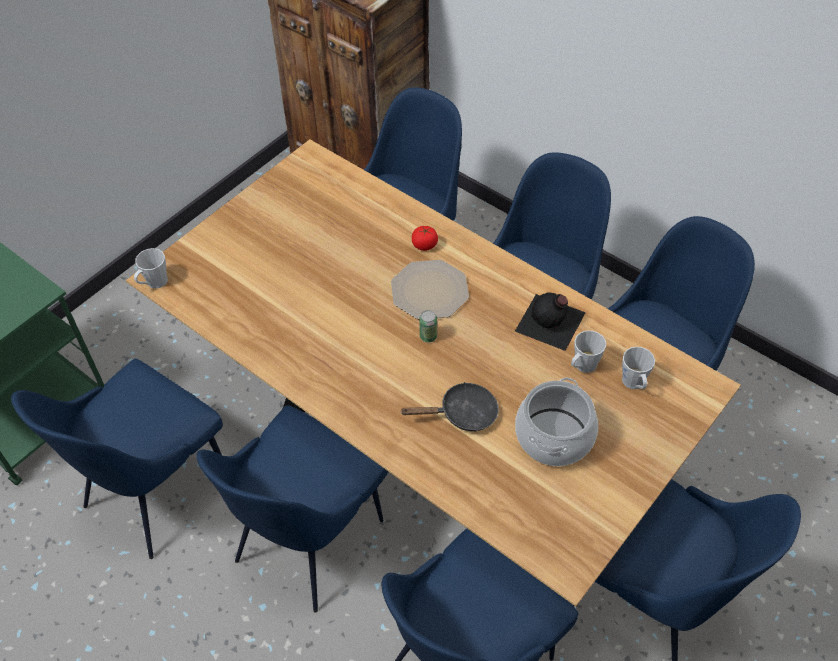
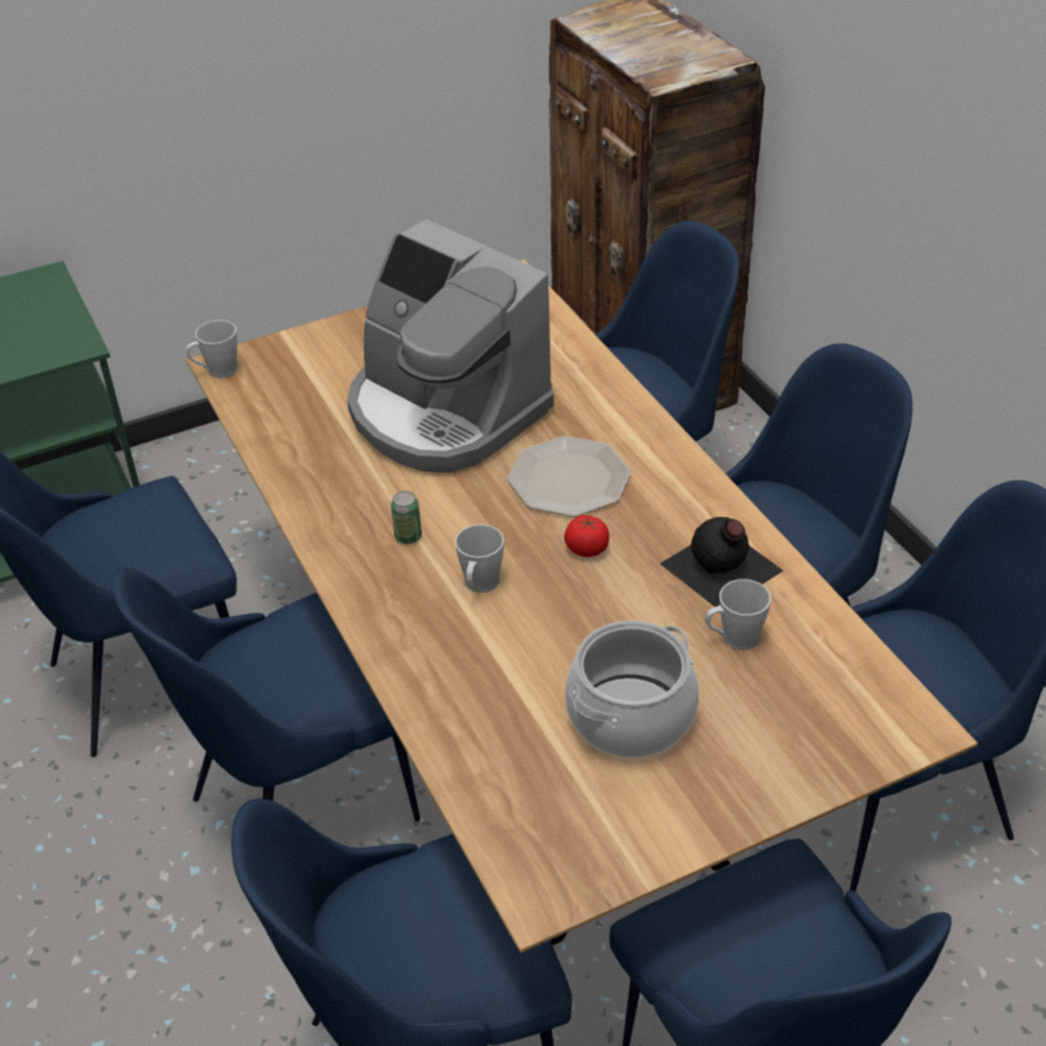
camera: 25 degrees right, 10 degrees down
(325, 268) = (445, 412): none -> coffee machine
(424, 245) = (599, 422): tomato -> tomato (587, 549)
(428, 336) = (530, 534): can -> can (408, 537)
(462, 414) = (516, 644): black frying pan -> none
(634, 384) = (801, 687): grey mug -> grey mug (480, 585)

